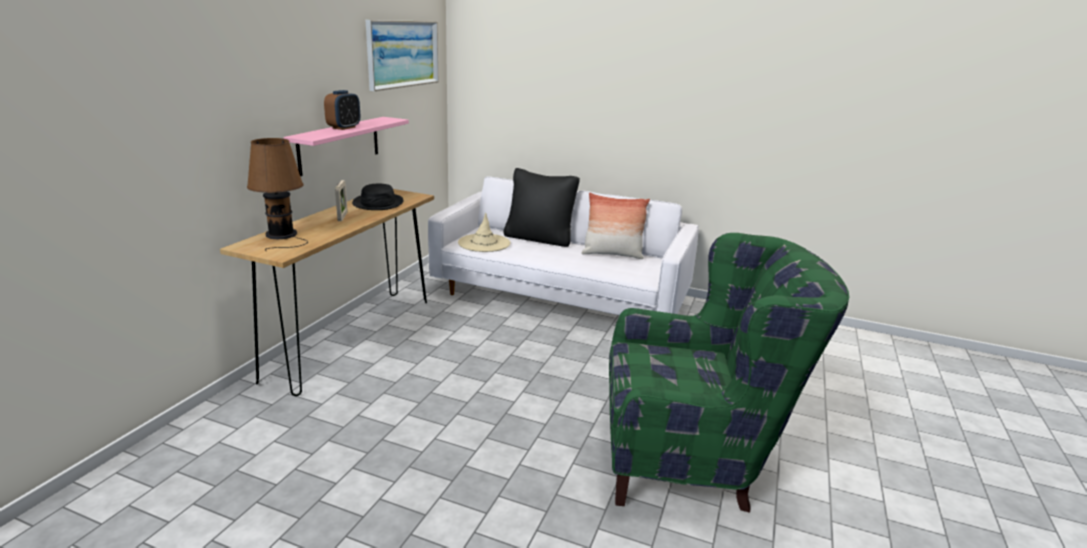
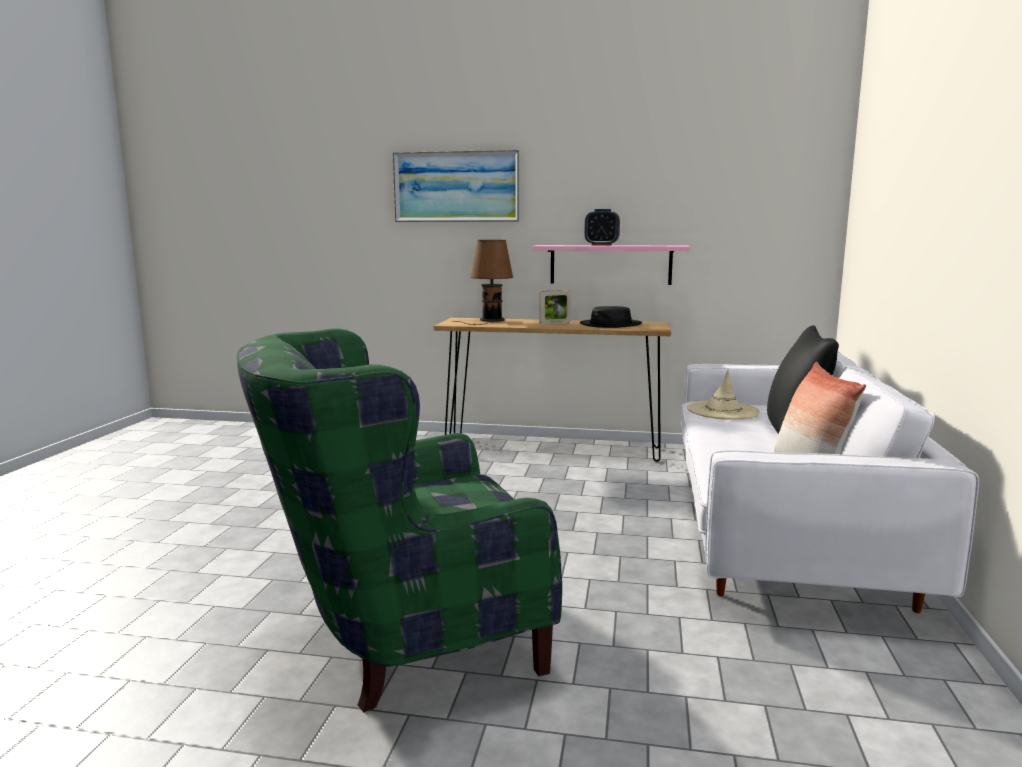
camera: 80 degrees right, 10 degrees down
(403, 53) = (739, 177): picture -> picture (456, 187)
(693, 456) = (400, 634): green armchair -> green armchair turned 75 degrees clockwise

